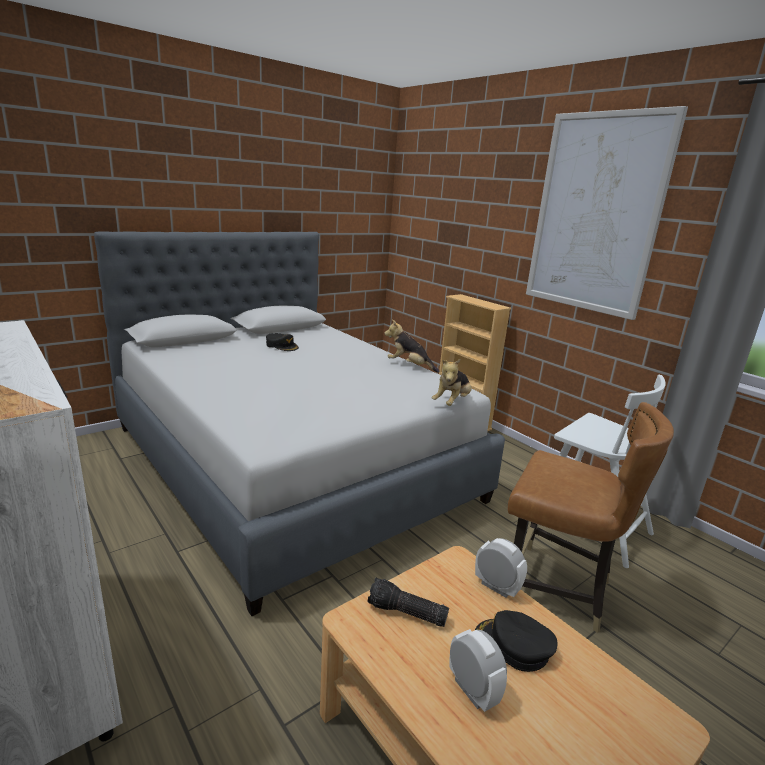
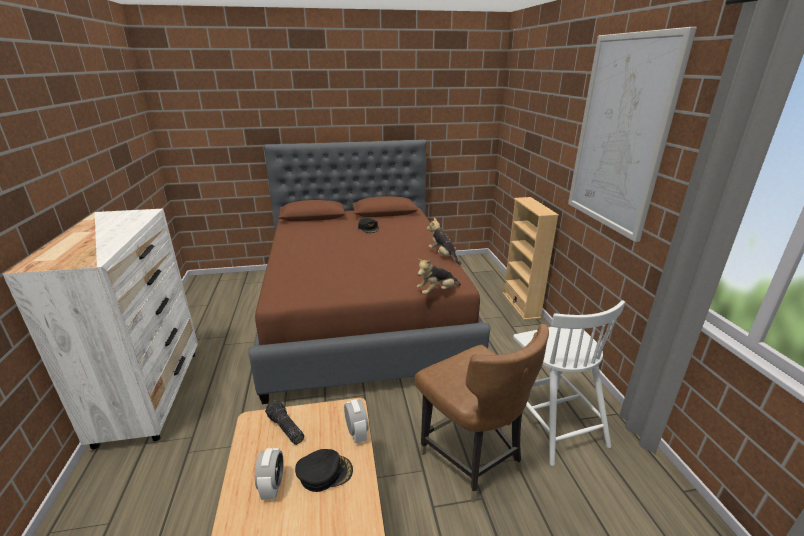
camera: 30 degrees right, 5 degrees up
(291, 462) = (362, 312): grey bed -> brown bed
(513, 645) = (324, 472): black cap -> black cap turned 120 degrees clockwise

